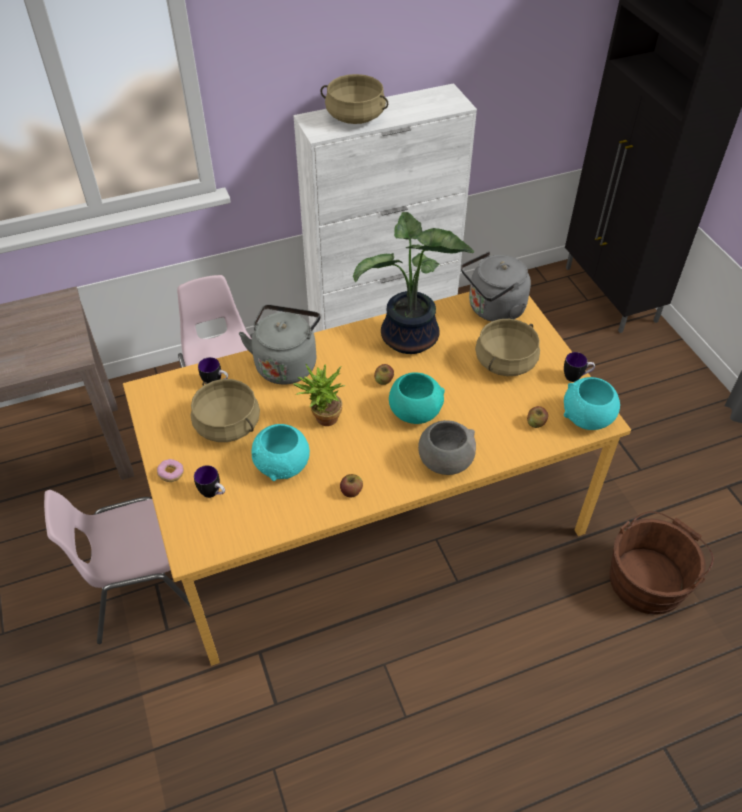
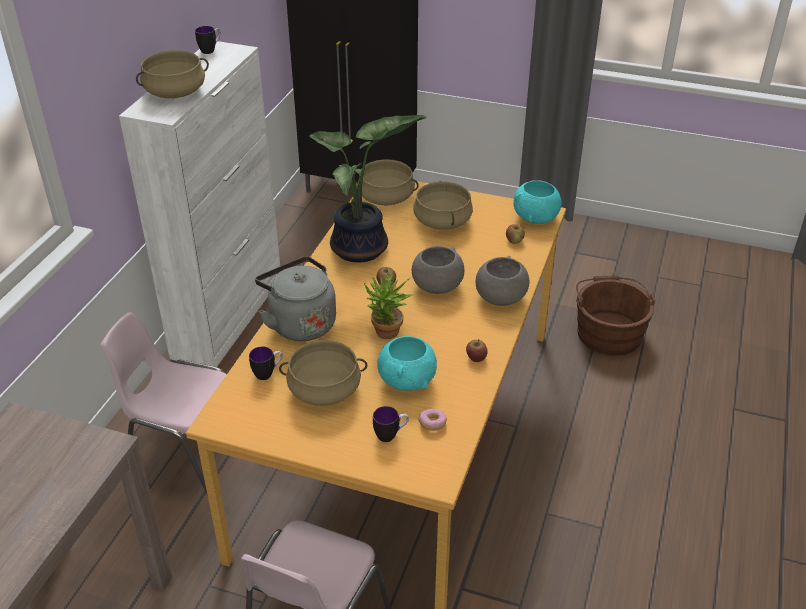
camera: 50 degrees left, 10 degrees down
(171, 474) = (338, 451): donut -> donut (432, 424)
(414, 412) = (437, 286): turquoise bowl -> grey bowl
(493, 309) = (385, 198): grey kettle -> beige cooking pot
(576, 377) = (495, 202): mug -> mug (210, 50)

